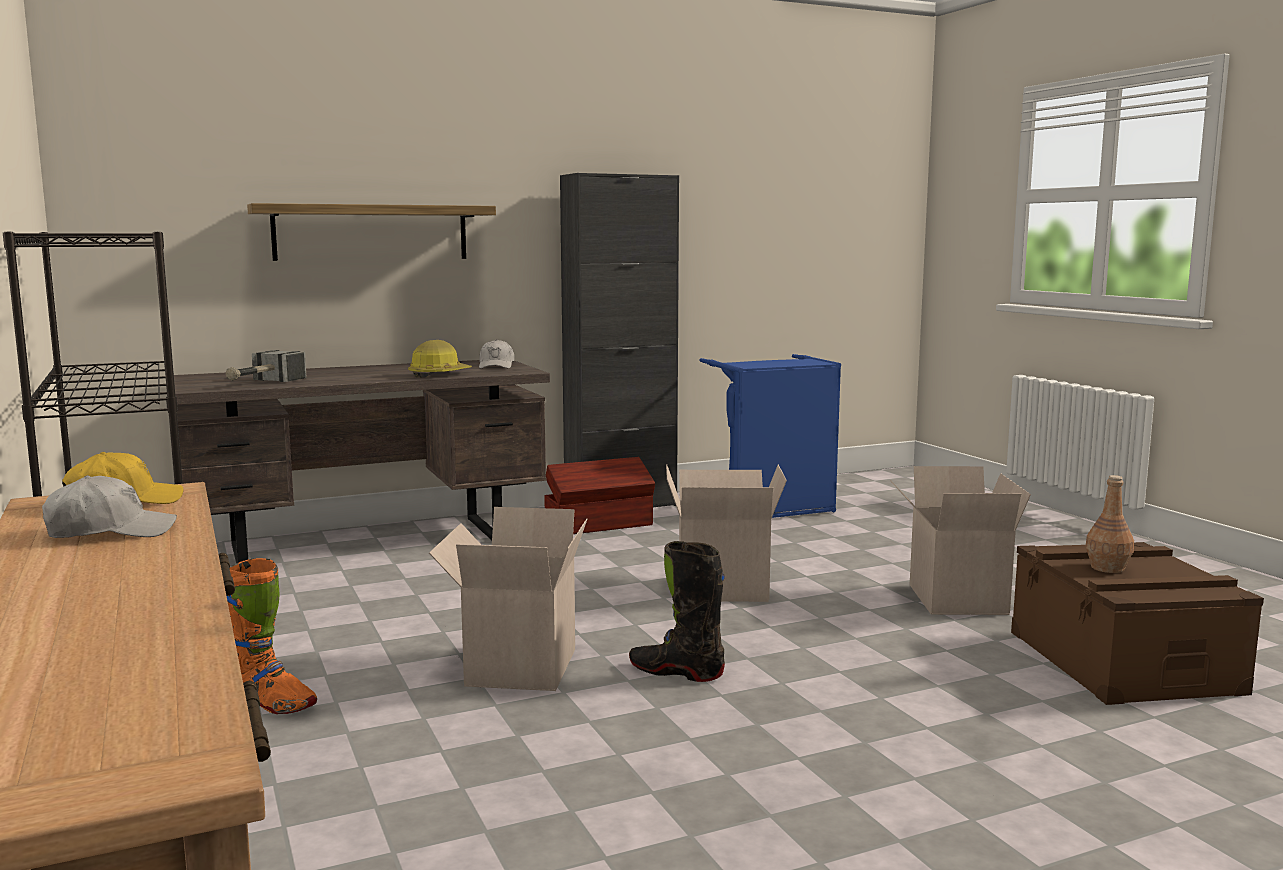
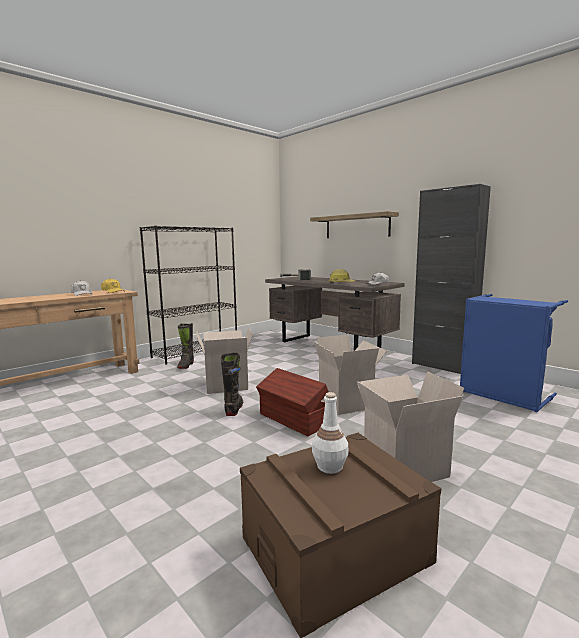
camera: 70 degrees right, 0 degrees up
(272, 703) = (186, 366): orange boot -> black boot
(600, 525) = (405, 368): brown storage box -> brown storage box (293, 420)
(1108, 568) = (330, 466): brown bottle -> white bottle

